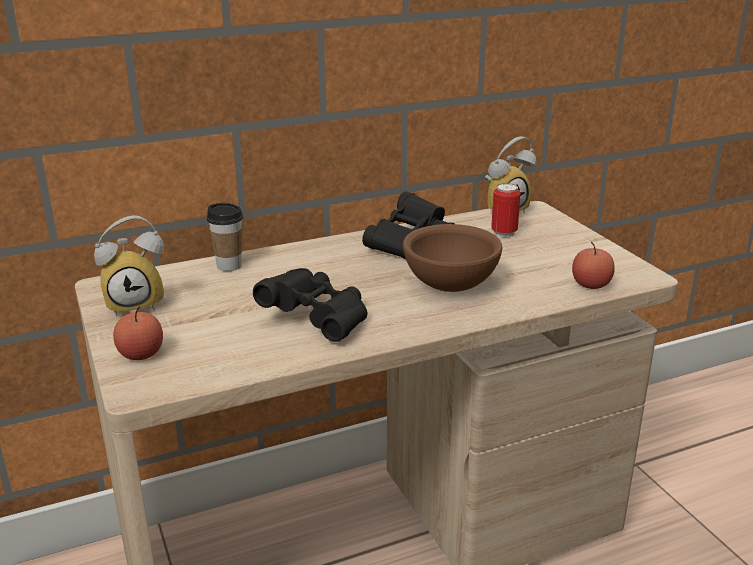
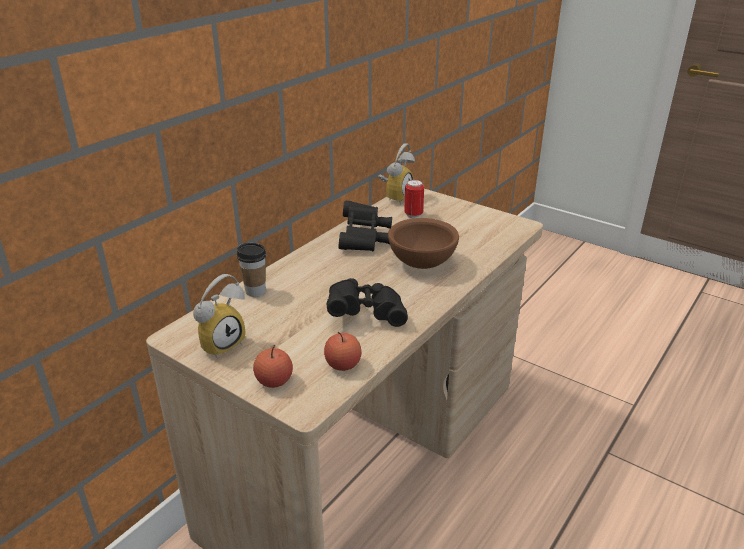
camera: 30 degrees left, 5 degrees up
(591, 285) = (500, 239): apple -> apple (343, 364)

